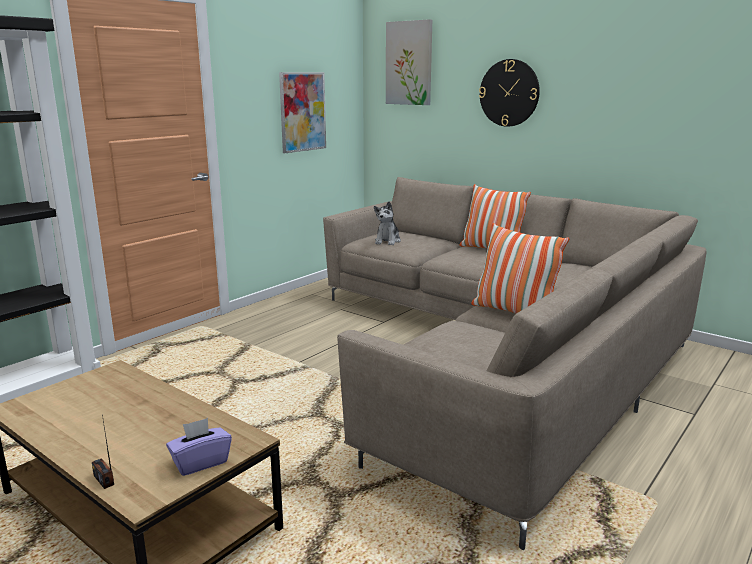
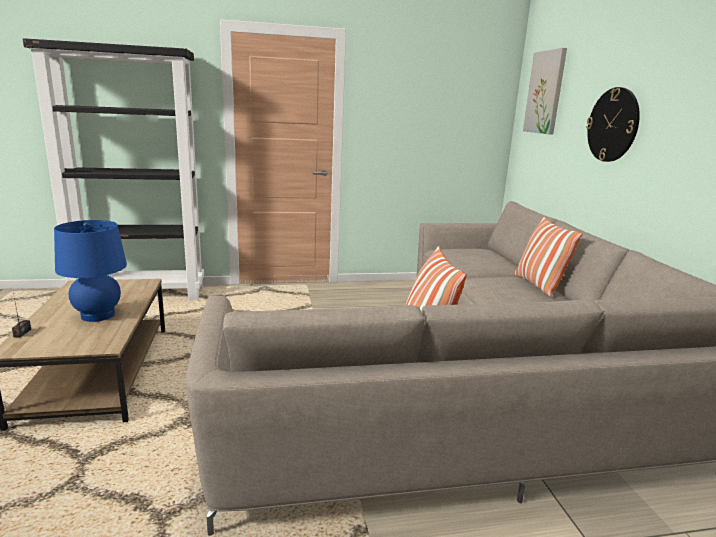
camera: 40 degrees right, 0 degrees up
(150, 422) = (98, 315): none -> blue table lamp
(200, 462) = (65, 346): purple tissue box -> none
(302, 112) = (435, 132): picture -> none
(387, 241) = (459, 255): plush toy -> none

